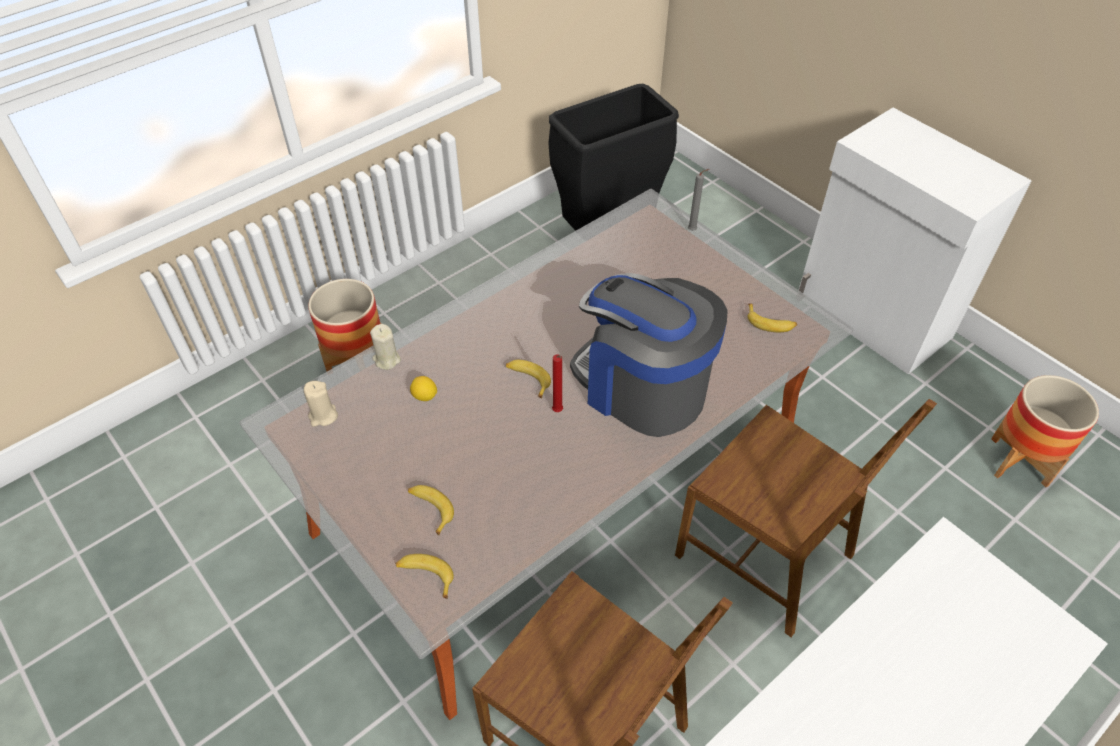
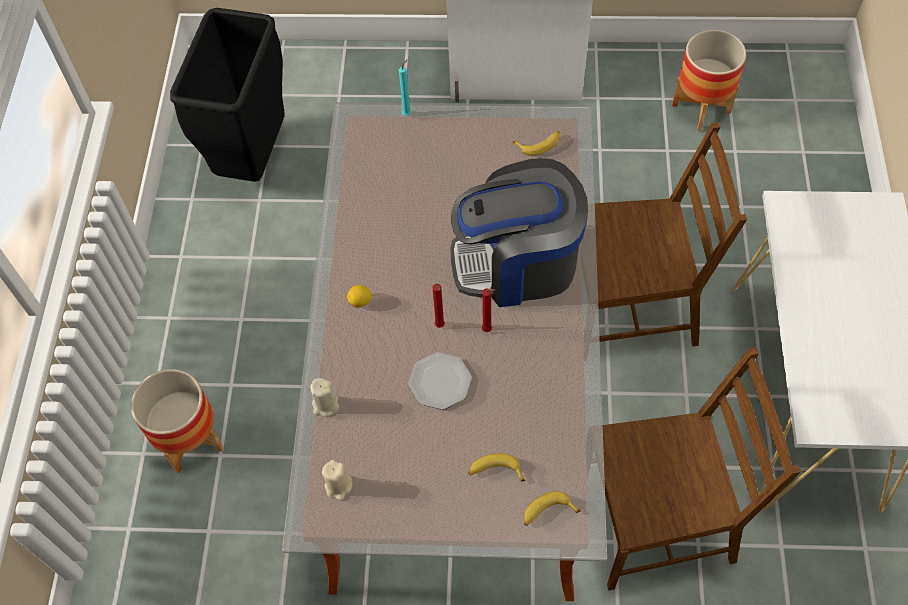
camera: 45 degrees left, 10 degrees up
(424, 396) = (388, 404): lemon -> lemon (360, 302)
(476, 414) = (440, 382): none -> plate
(527, 379) = (440, 326): banana -> red candle
(693, 230) = (408, 113): grey candle -> turquoise candle

